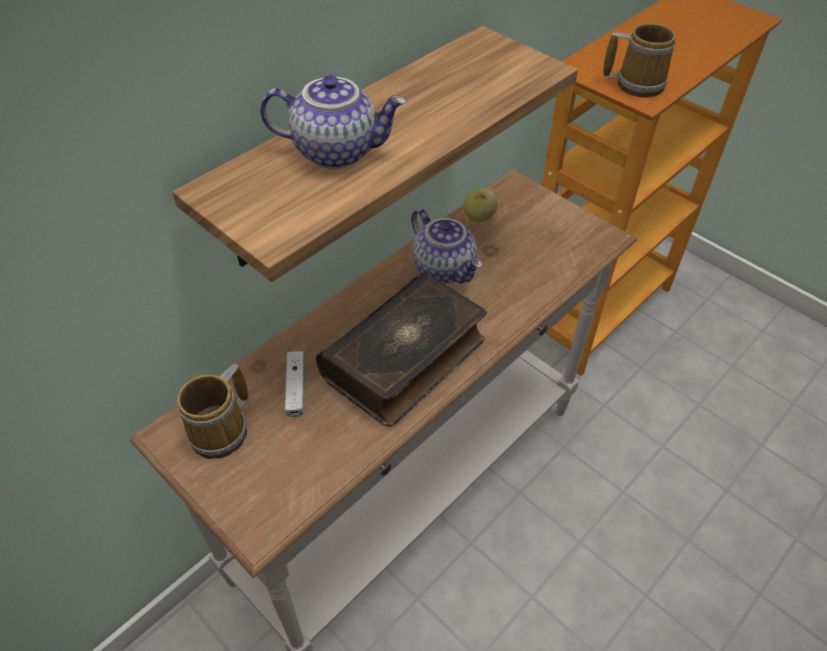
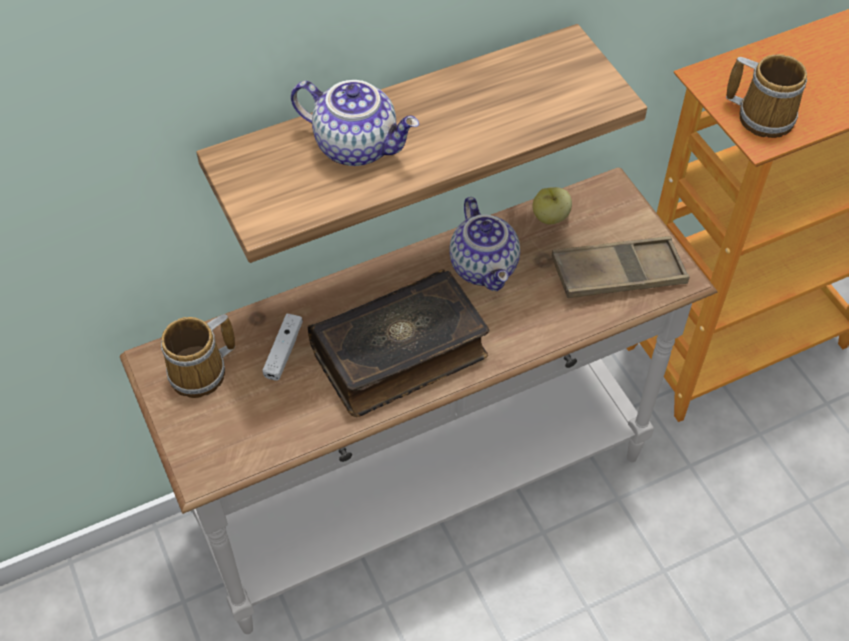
camera: 20 degrees right, 5 degrees up
(556, 245) = (618, 274): none -> brown tray

